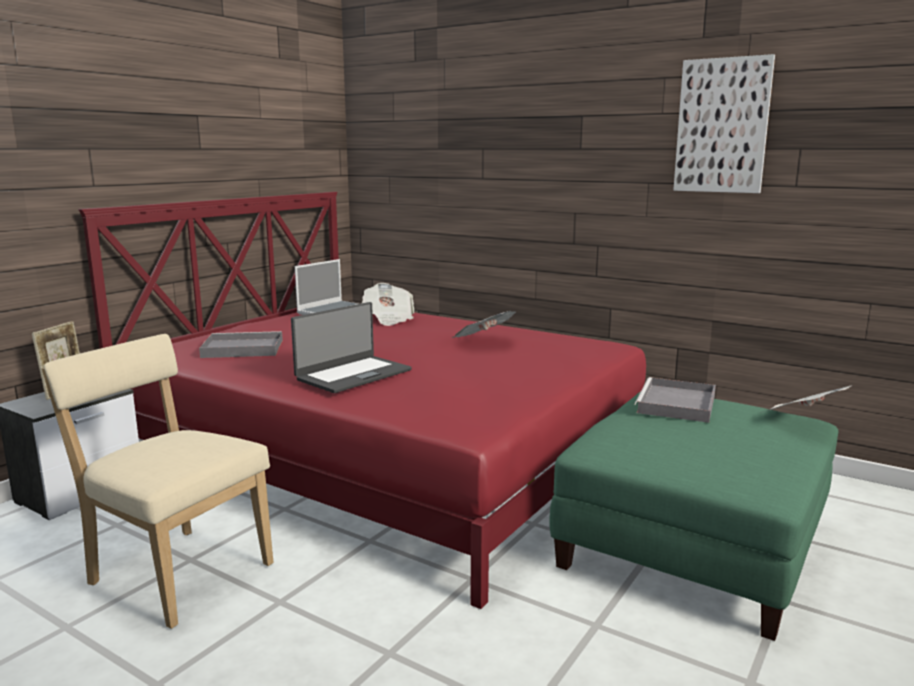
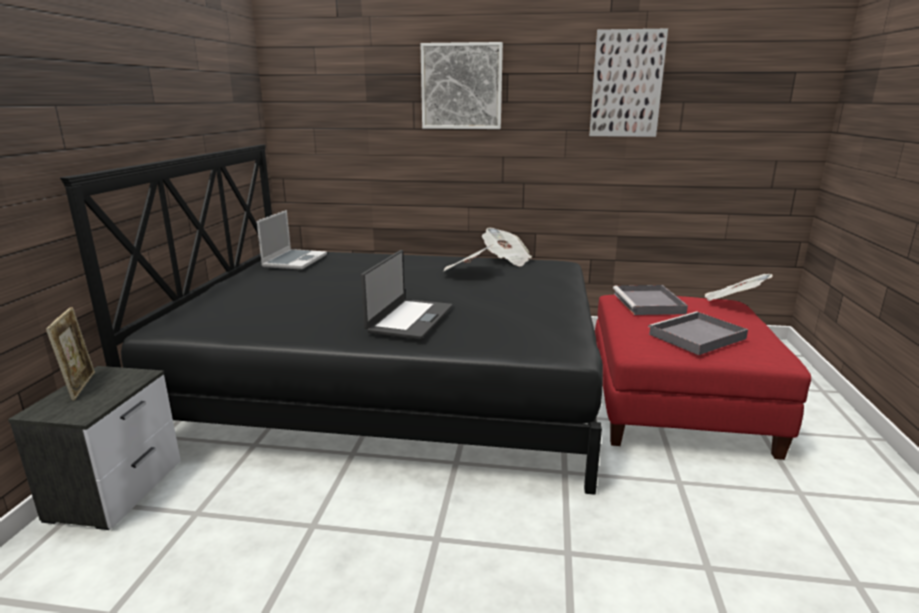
camera: 25 degrees left, 5 degrees up
(176, 572) = (311, 542): beige chair -> none
(241, 349) = (257, 310): grey tray -> grey tray (696, 337)
(386, 456) = (394, 385): red bed -> black bed
(388, 319) = (355, 262): newspaper -> newspaper (506, 260)
(531, 131) = (461, 86): none -> picture
(693, 543) = (676, 404): green ottoman -> red ottoman

